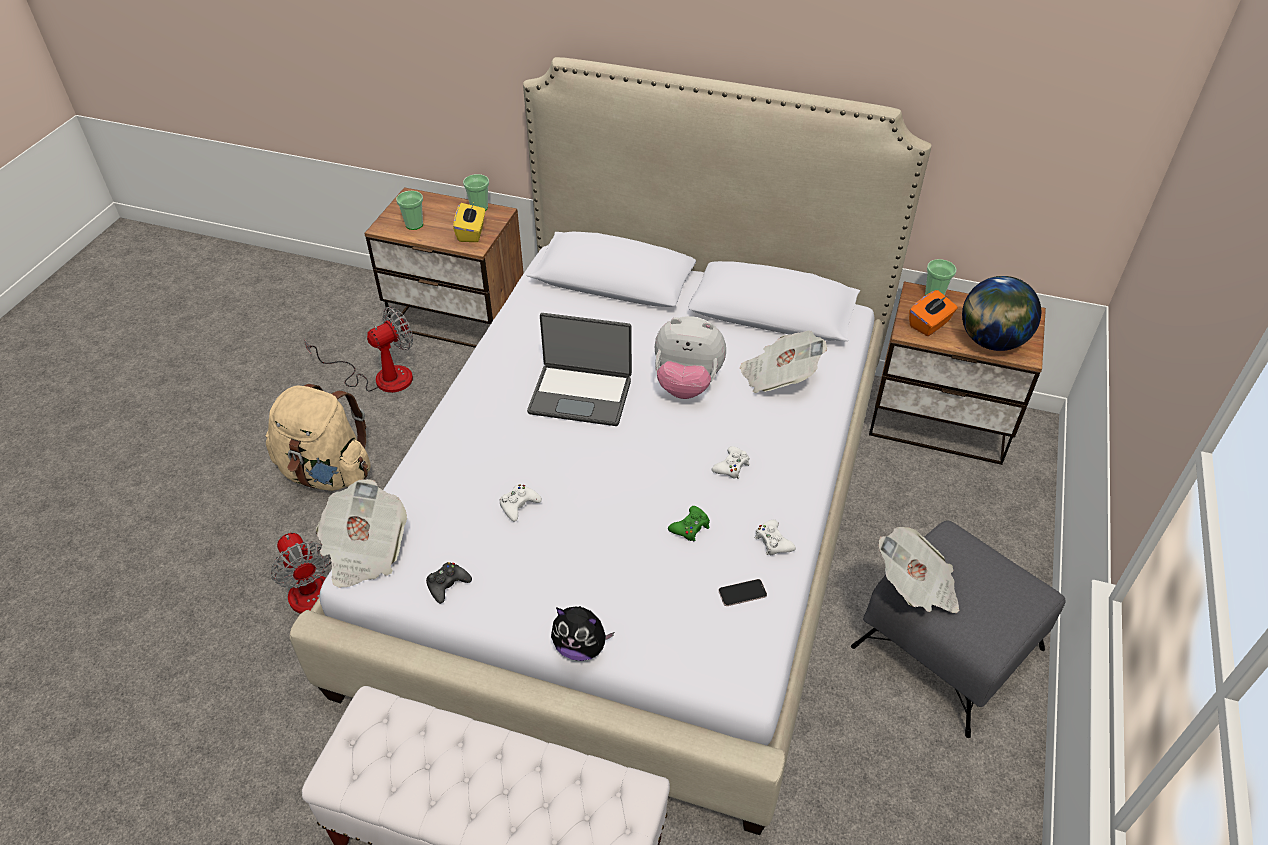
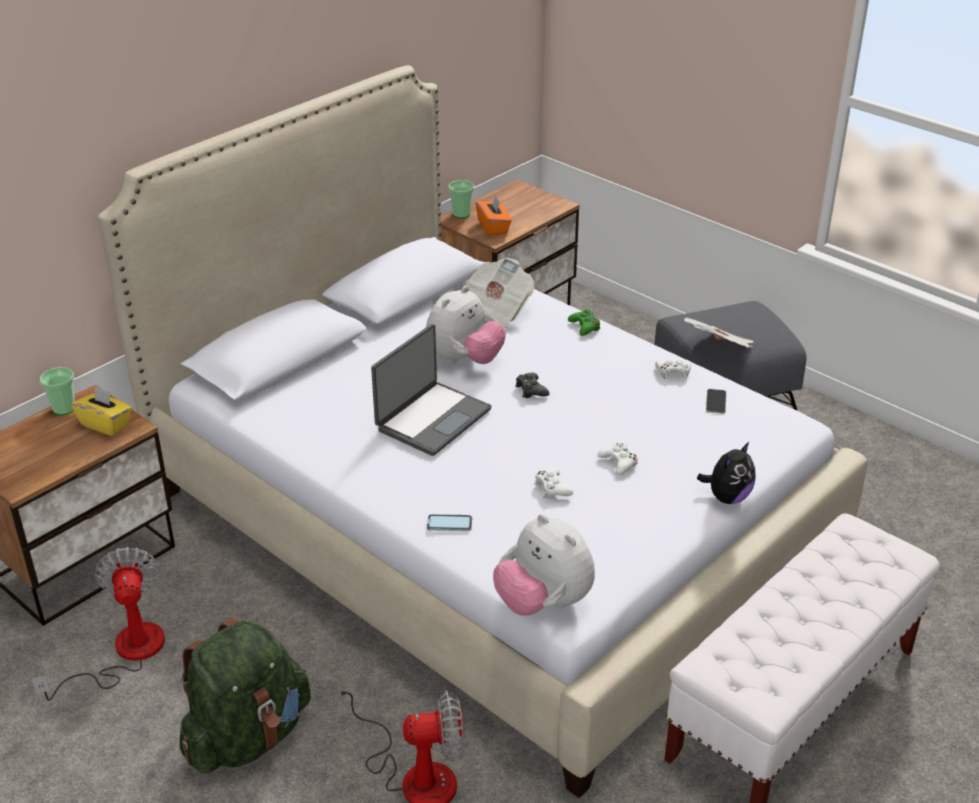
camera: 65 degrees left, 10 degrees down
(327, 472) = (248, 736): beige backpack -> green backpack
(364, 550) = (543, 602): newspaper -> plush toy
(414, 224) = (41, 462): cup -> none
(442, 456) = (449, 524): none -> phone
(447, 585) = (620, 555): black game controller -> black game controller (531, 390)
(690, 527) = (634, 406): green game controller -> green game controller (584, 327)
(731, 466) = (581, 366): white game controller -> white game controller (619, 462)
(991, 341) = (535, 211): globe -> none

